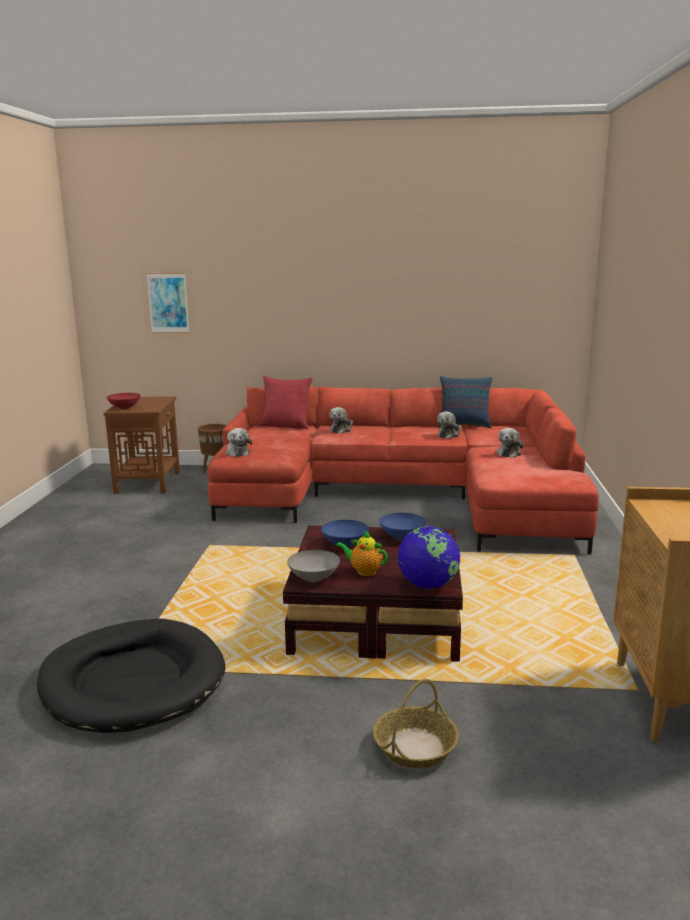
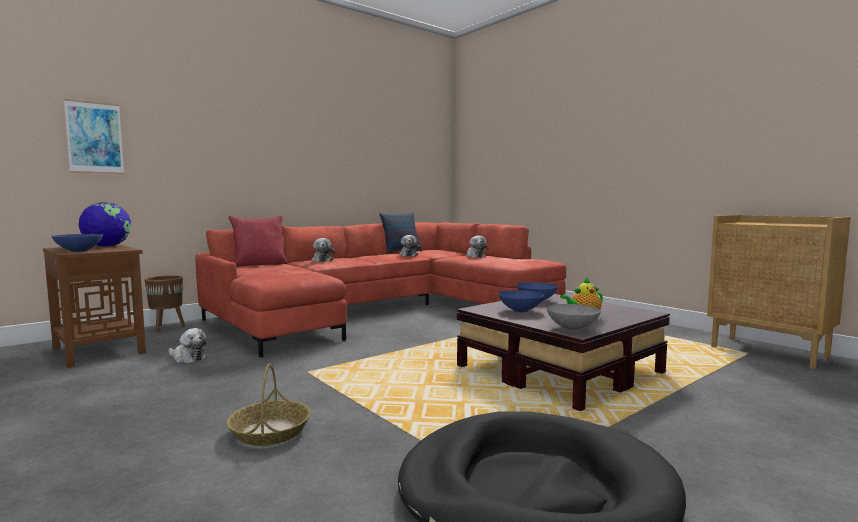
camera: 45 degrees left, 10 degrees down
(125, 408) = (79, 251): red bowl -> blue bowl
(237, 452) = (272, 278): plush toy -> plush toy (187, 358)
(415, 747) = (786, 421): basket -> basket (270, 432)
(428, 585) = (637, 313): globe -> globe (107, 246)

